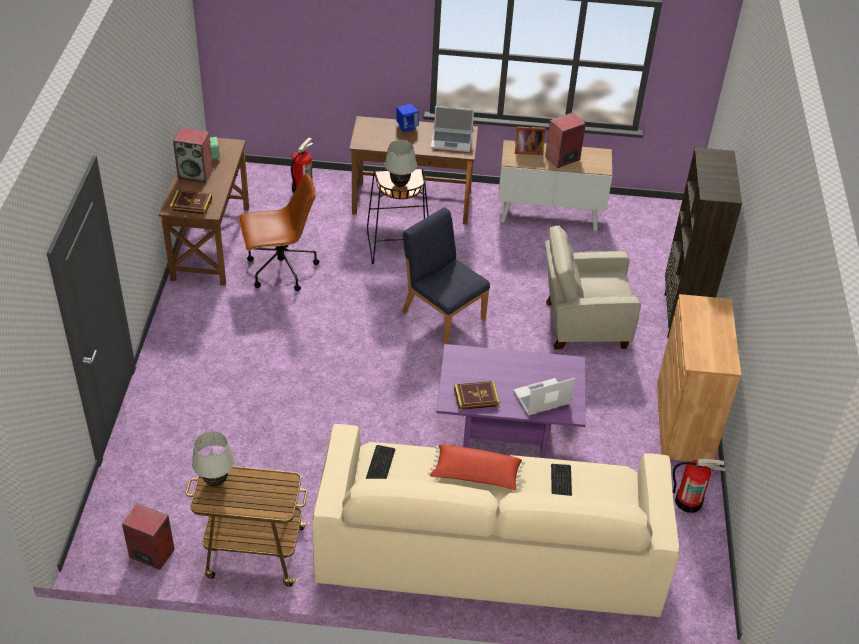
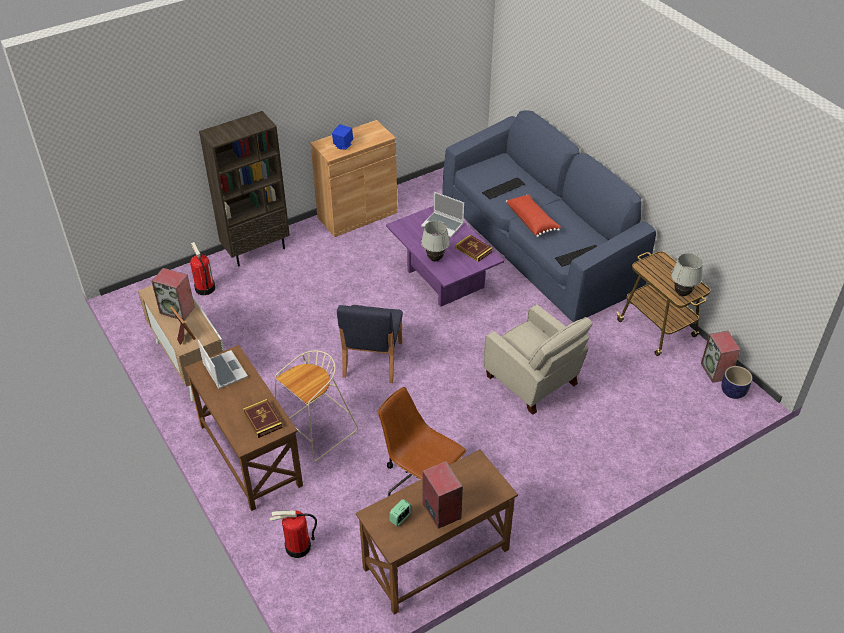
camera: 125 degrees left, 0 degrees up
(114, 543) = (733, 392): none -> planter
(191, 204) = (482, 481): book -> book (262, 420)
(398, 244) = (315, 431): black stool -> beige stool
(400, 184) = (310, 378): white table lamp -> white table lamp (435, 259)
(407, 126) = (226, 411): blue speaker -> blue speaker (343, 145)
(489, 550) = (538, 244): beige sofa -> blue sofa
(582, 324) = (310, 290): beige armchair -> beige armchair (533, 382)
(689, 501) = (418, 192): fire extinguisher -> fire extinguisher (204, 288)

